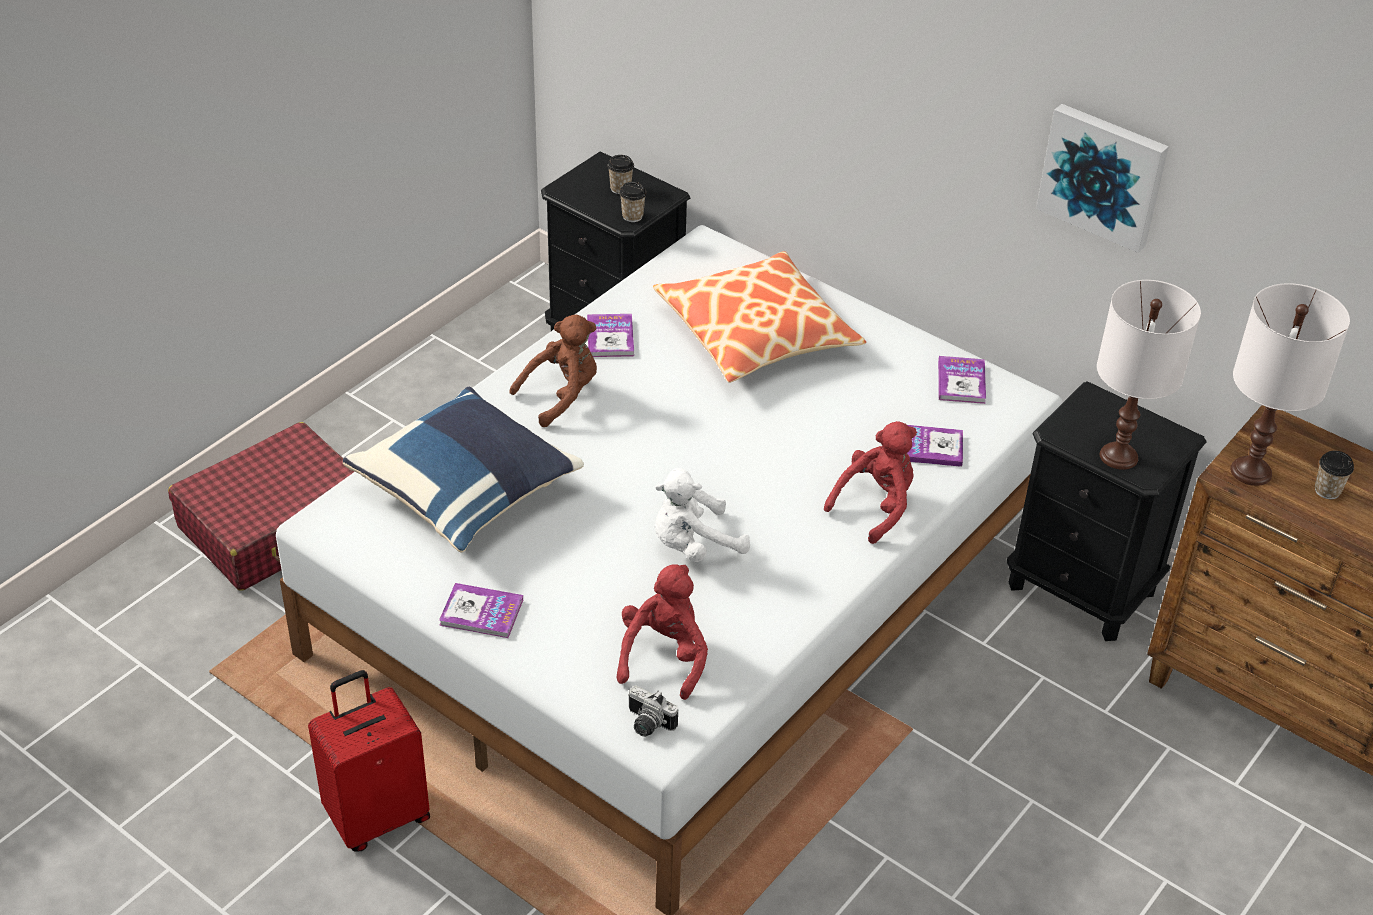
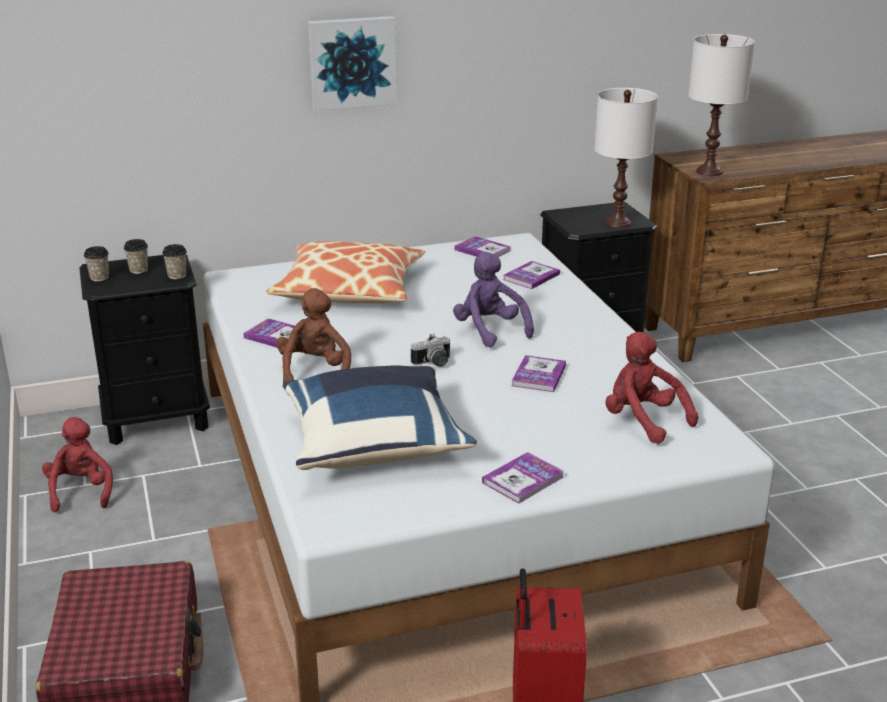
camera: 55 degrees left, 15 degrees down
(647, 724) = (707, 448): camera -> camera (434, 363)
(693, 545) = (539, 375): white plush toy -> book
(760, 471) = (490, 331): none -> purple plush toy
(875, 506) = (567, 308): red plush toy -> red plush toy (81, 492)
(1103, 175) = (524, 52): picture -> picture (352, 62)
(1327, 491) = (741, 163): cup -> cup (99, 277)

